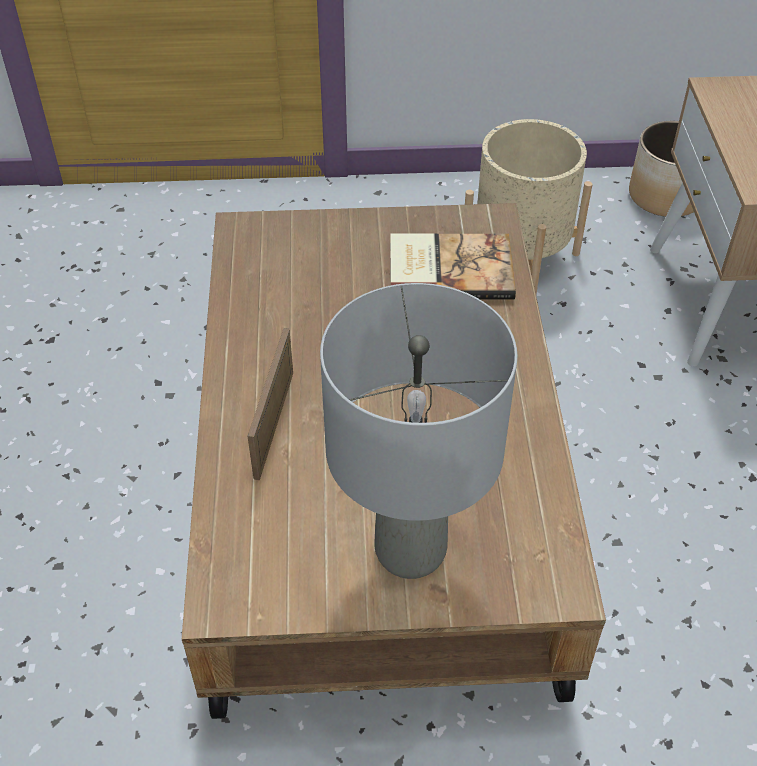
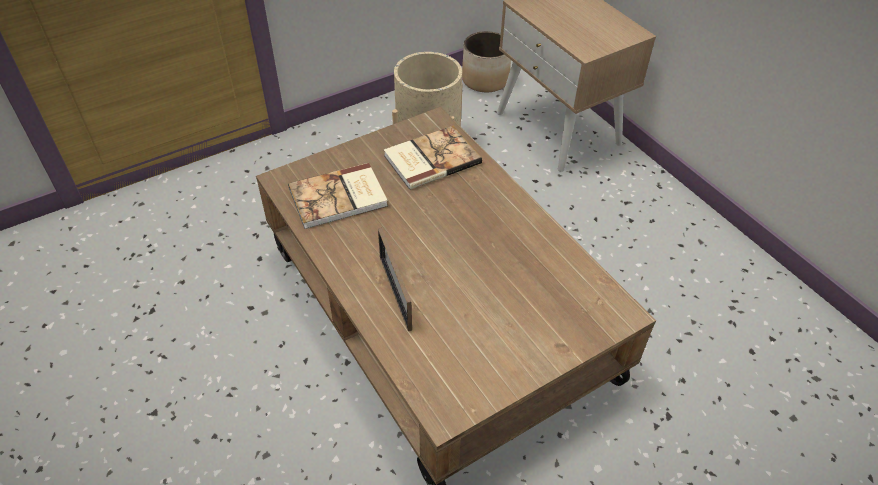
camera: 30 degrees left, 0 degrees up
(294, 277) = (339, 198): none -> book
(411, 549) = (530, 330): grey table lamp -> none

